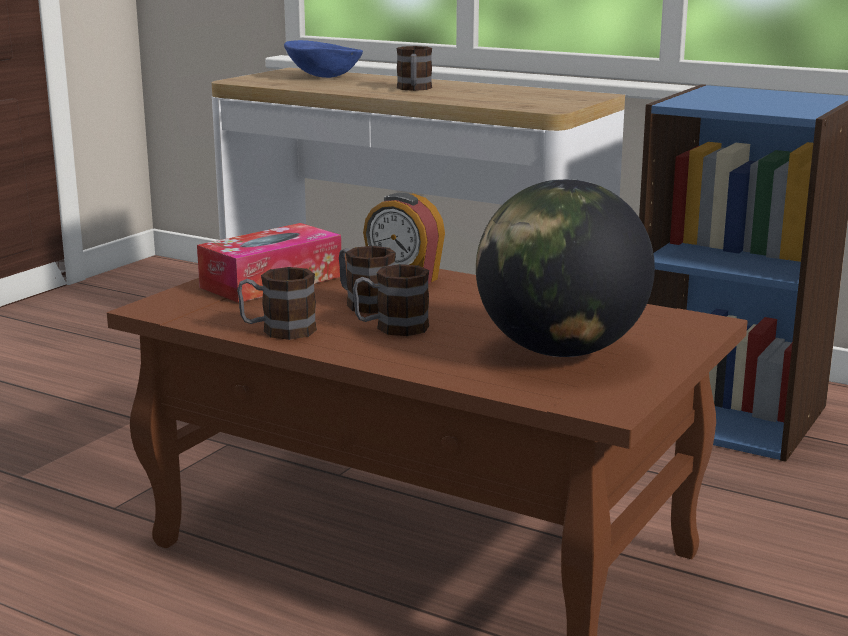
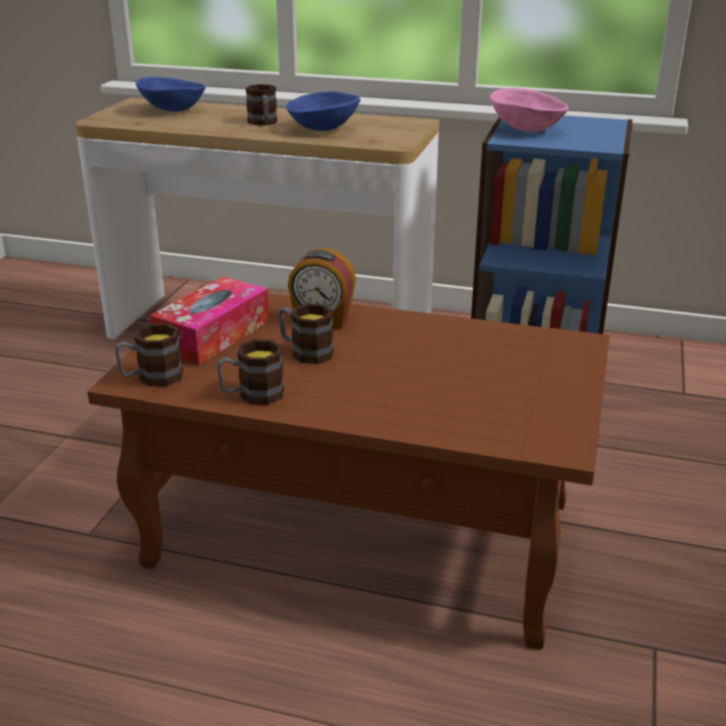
camera: 15 degrees left, 10 degrees up
(391, 328) = (344, 379): mug -> mug (151, 378)
(478, 96) = (323, 129): none -> blue bowl
(560, 351) = (493, 389): globe -> none
(712, 97) = (526, 129): none -> pink bowl

